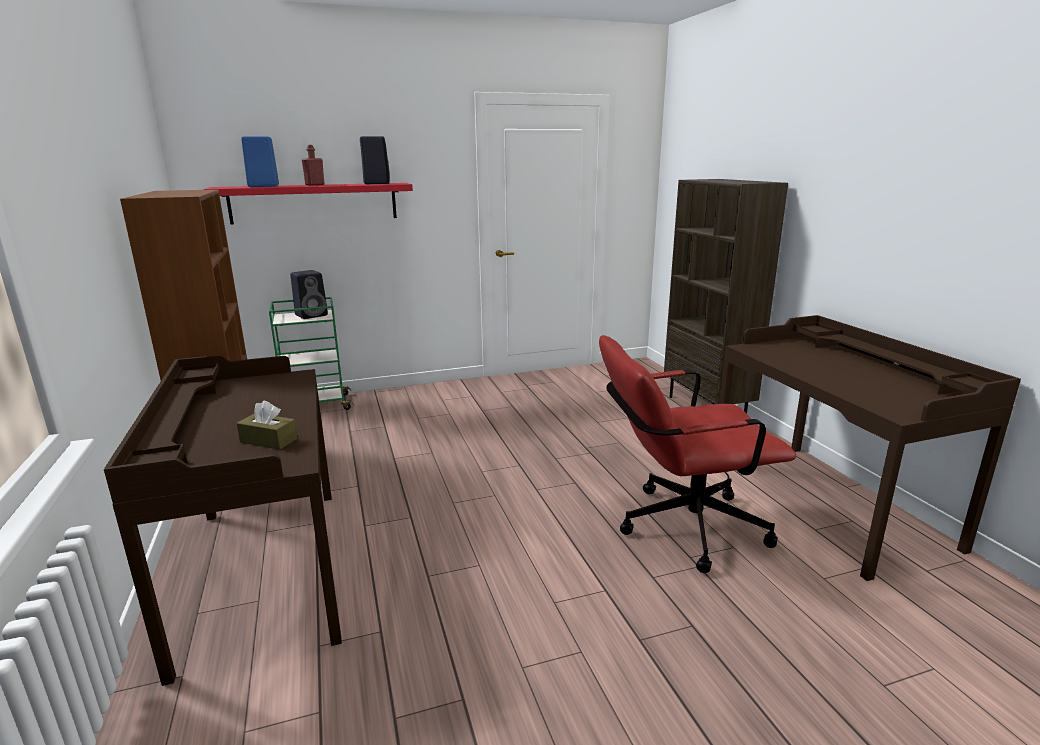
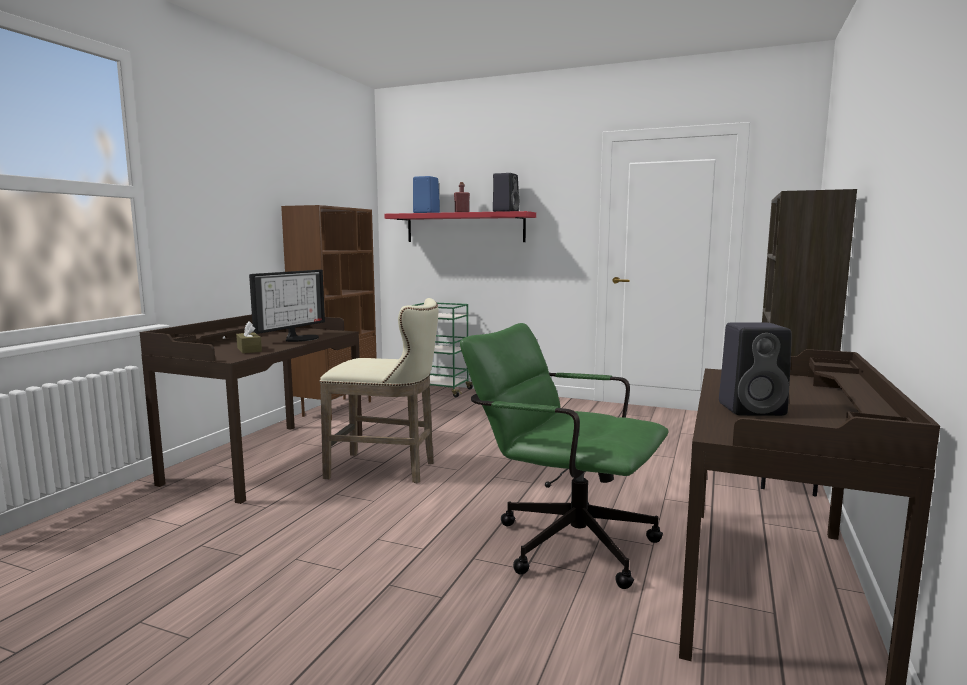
camera: 40 degrees right, 10 degrees down
(275, 400) = (299, 338): none -> monitor
(312, 315) = (446, 315): black speaker -> black speaker (753, 409)
(430, 524) = (387, 470): none -> beige stool
(679, 527) = (562, 540): red office chair -> green office chair

